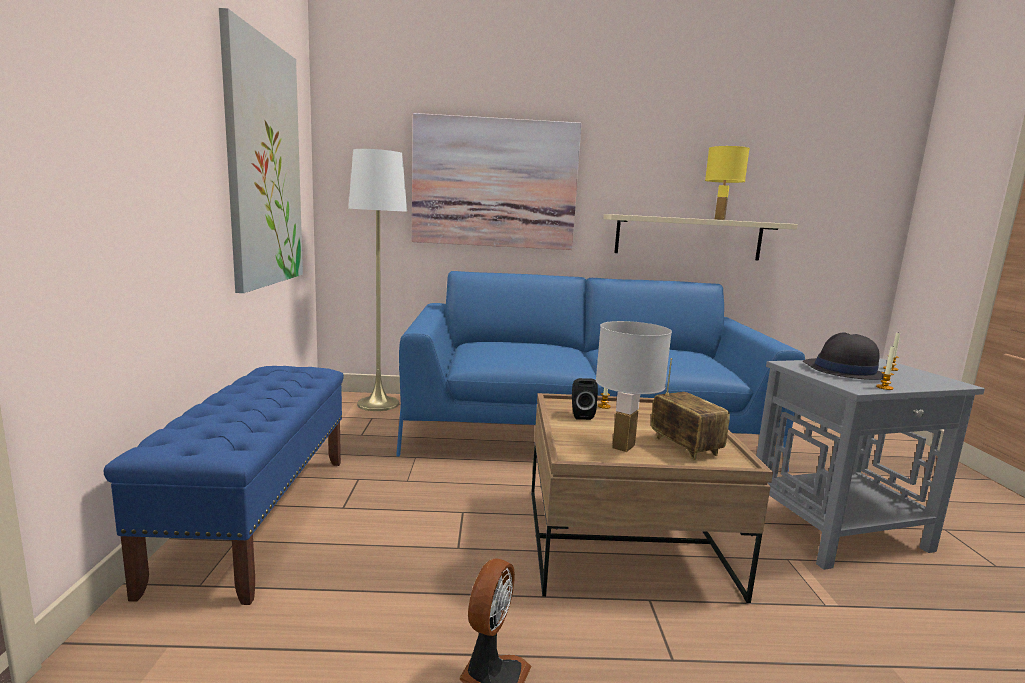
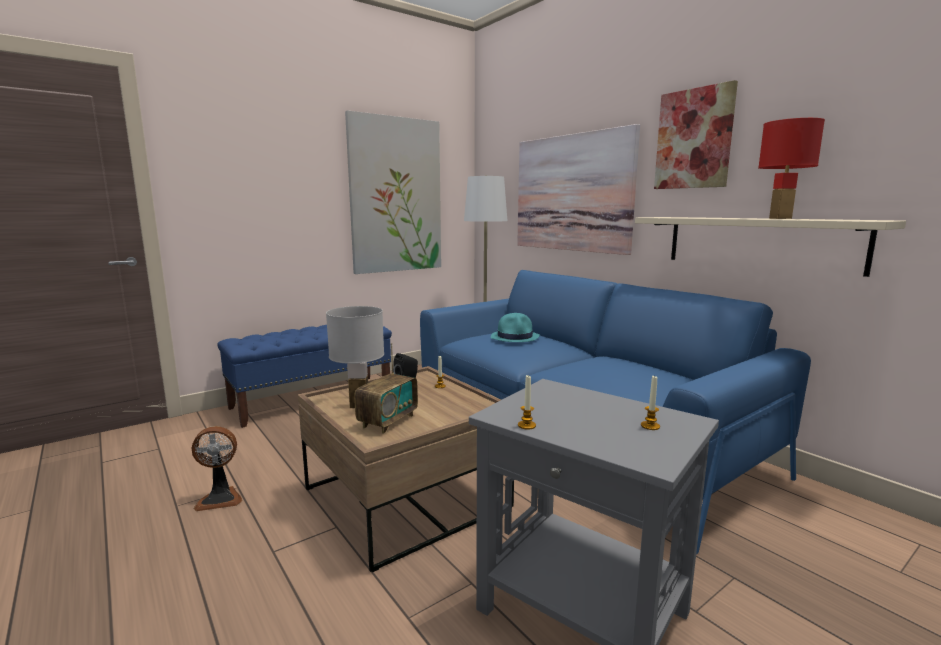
camera: 55 degrees right, 0 degrees up
(520, 346) = (515, 337): none -> turquoise hat
(634, 147) = (694, 139): none -> picture
(719, 219) = (780, 218): yellow table lamp -> red table lamp
(843, 371) = (573, 406): black hat -> none

